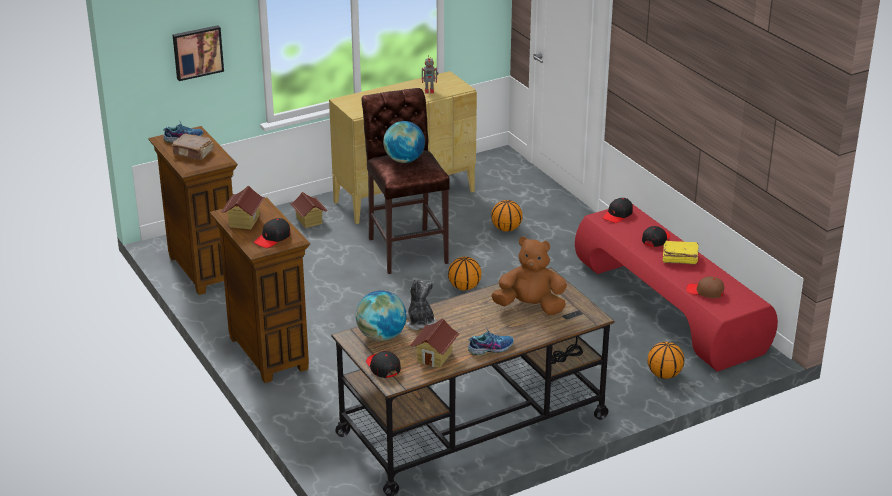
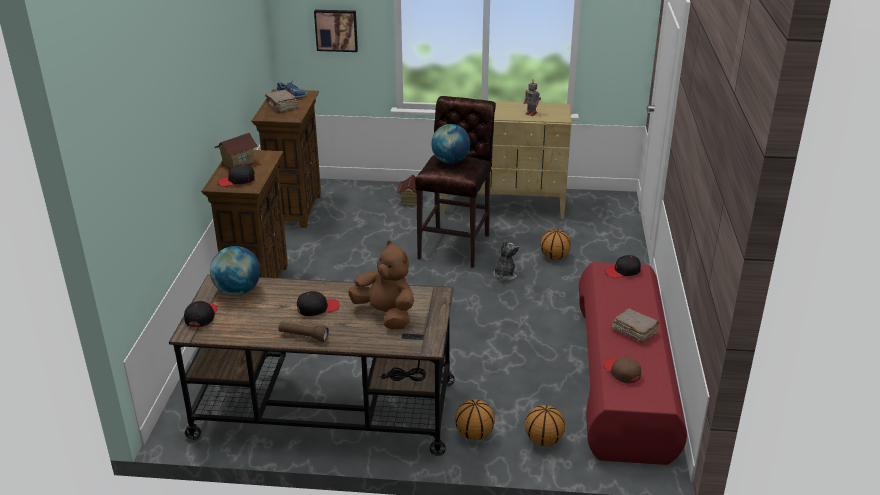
camera: 35 degrees right, 0 degrees up
(420, 322) = (282, 291): plush toy -> plush toy (505, 274)
(435, 357) = (250, 325): toy house -> none
(465, 287) = (463, 291): basketball -> basketball (475, 434)
(490, 348) = (303, 336): shoe -> brown flashlight
(655, 239) = (632, 305): black cap -> black cap (317, 308)
(679, 259) = (634, 331): yellow book -> brown book

